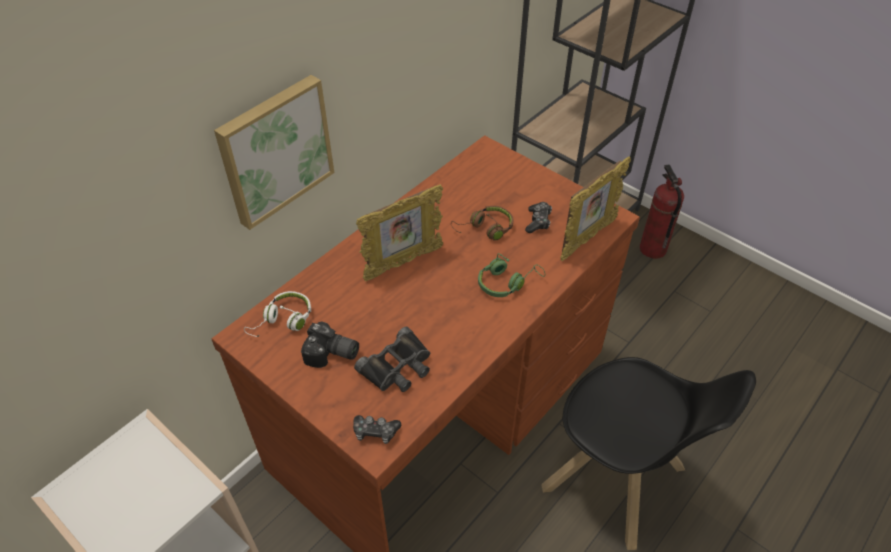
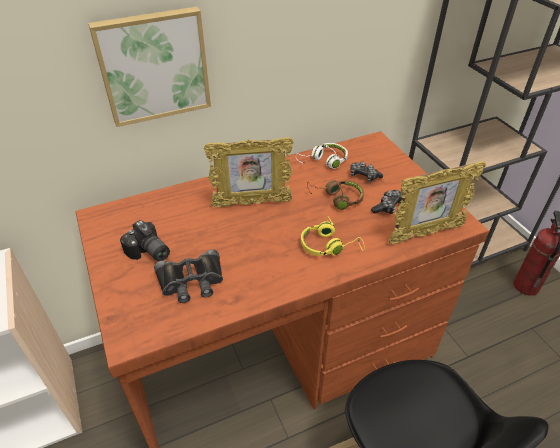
camera: 25 degrees right, 5 degrees down
(283, 321) = (132, 216): white headphones -> white headphones (324, 161)
(375, 432) = (136, 327): game controller -> game controller (364, 176)
(507, 282) = (329, 246): green headphones -> yellow headphones

